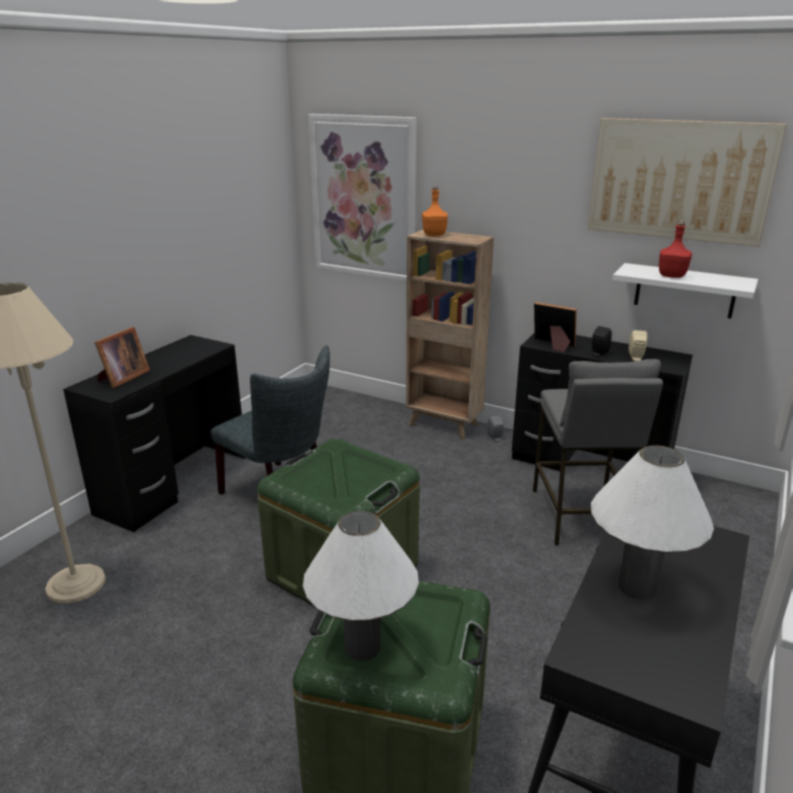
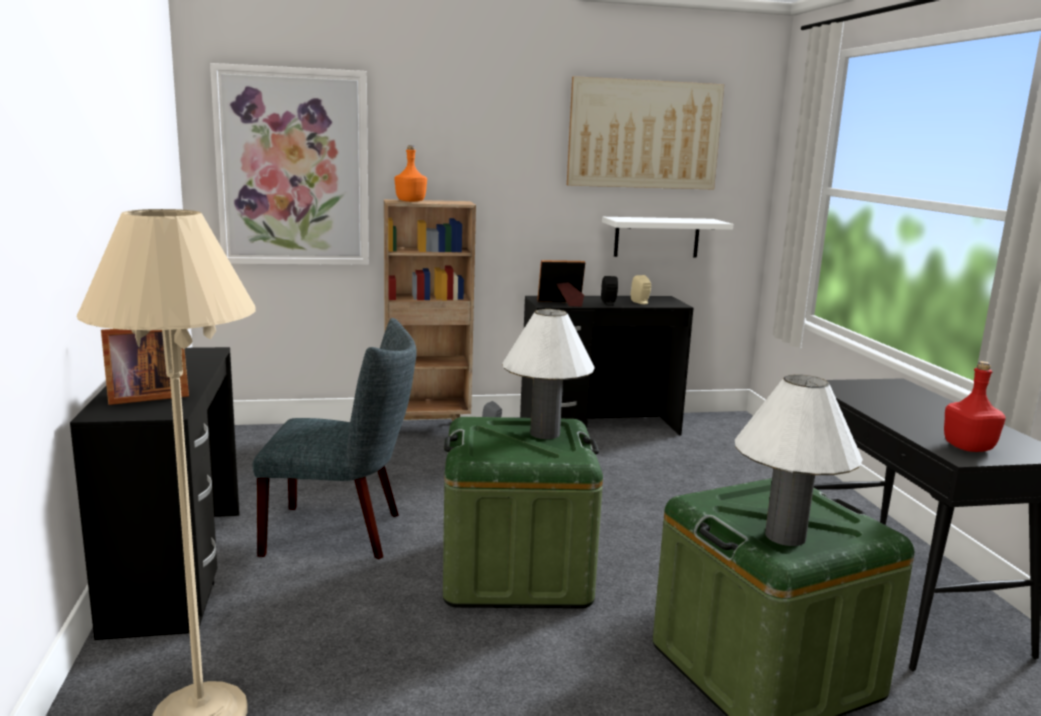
camera: 40 degrees left, 10 degrees down
(122, 378) = (144, 397): picture frame -> picture frame turned 75 degrees clockwise
(580, 516) = (646, 463): grey stool -> none
(637, 587) = (913, 417): white table lamp -> white table lamp (545, 433)
(672, 276) = (659, 220): red bottle -> red bottle (969, 447)

